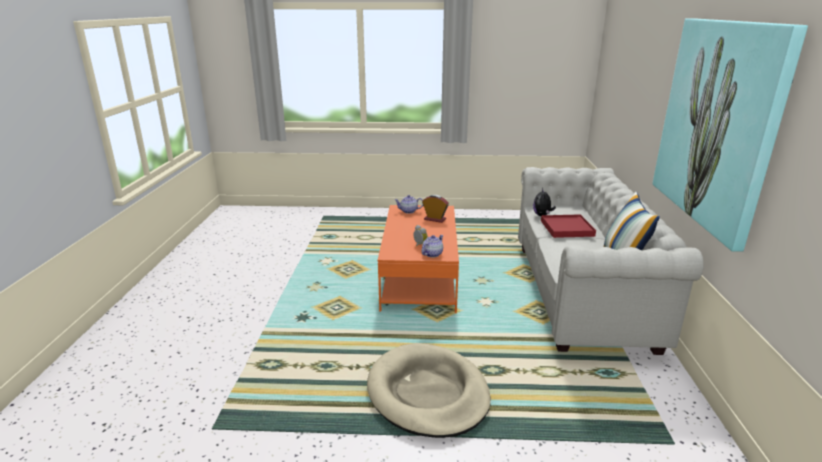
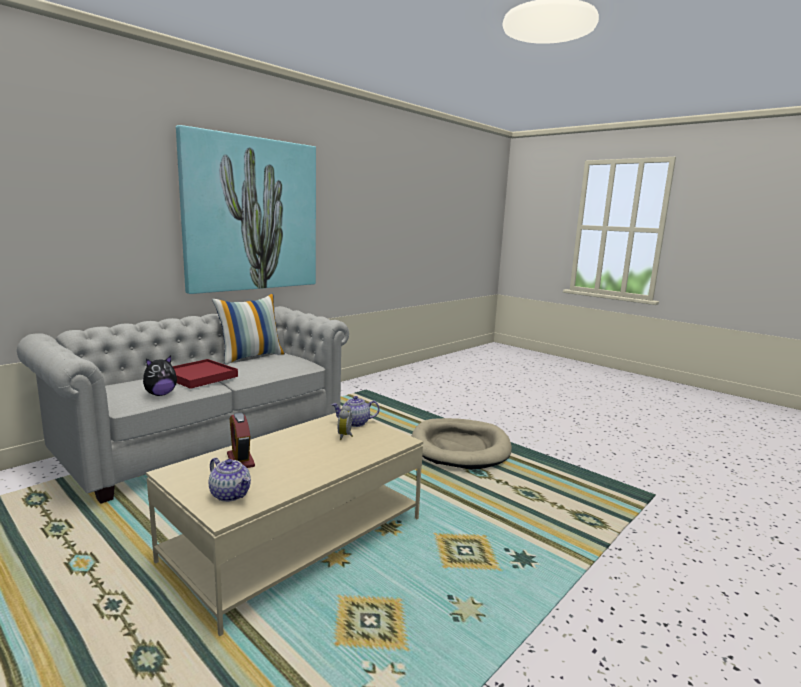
camera: 140 degrees left, 10 degrees down
(420, 277) = (297, 539): orange coffee table -> beige coffee table

